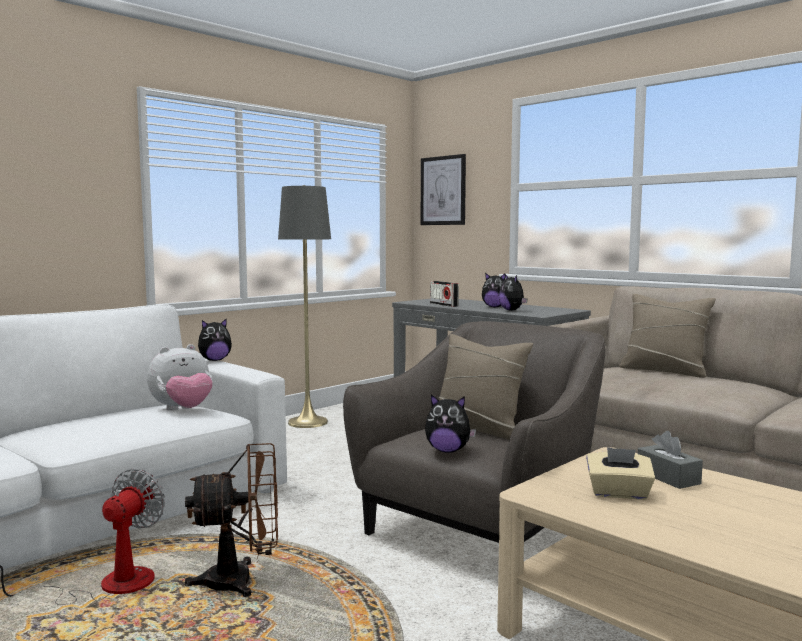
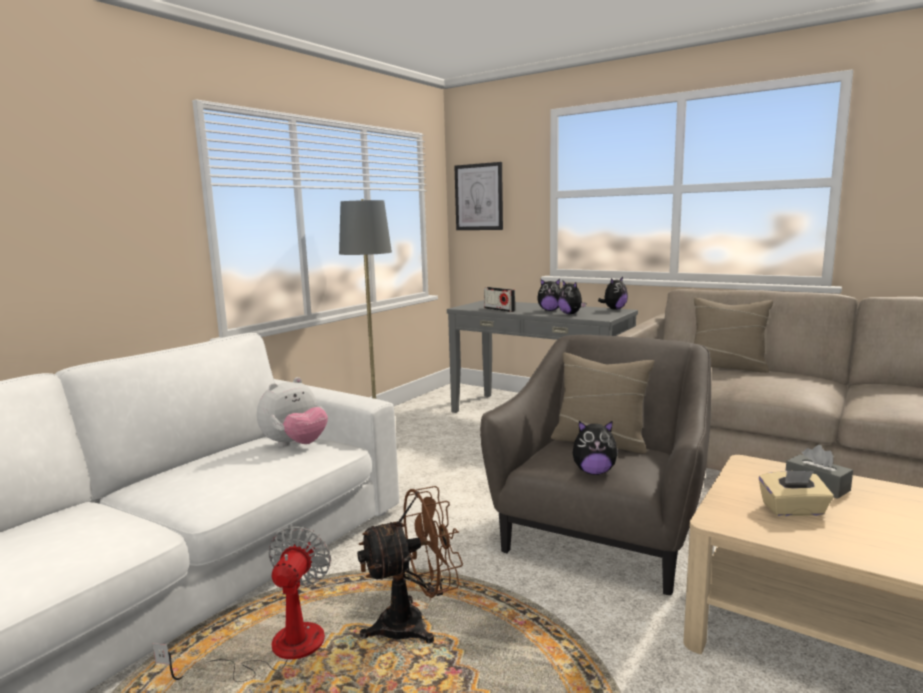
camera: 10 degrees left, 5 degrees up
(215, 360) = (308, 386): plush toy -> plush toy (614, 309)

